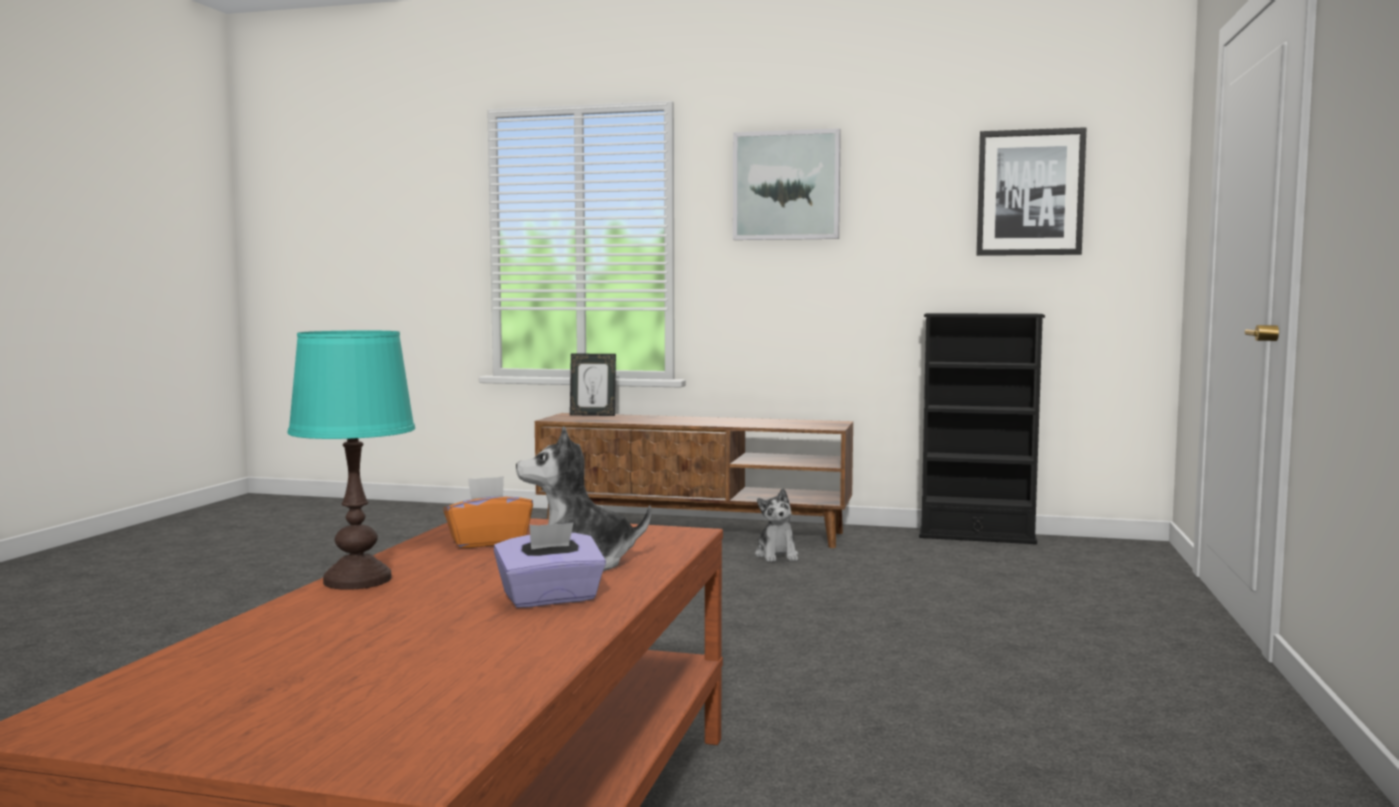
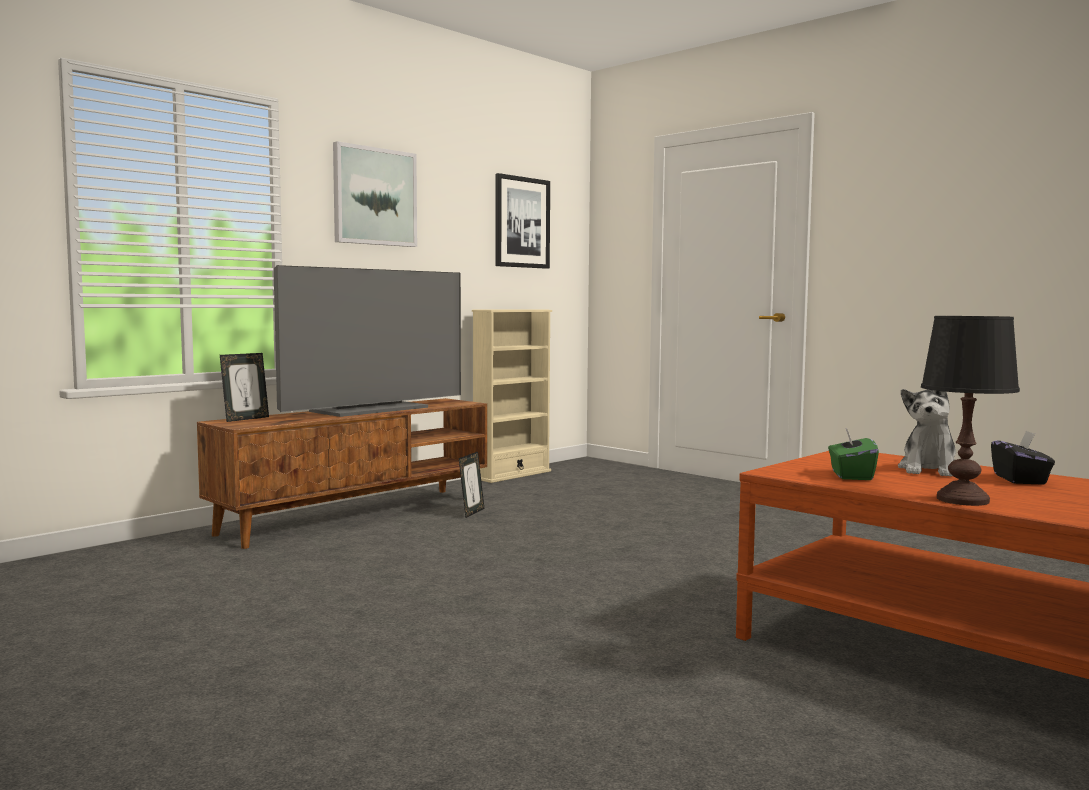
camera: 60 degrees left, 0 degrees up
(357, 580) = (963, 500): turquoise table lamp -> black table lamp
(488, 541) = (850, 475): orange tissue box -> green tissue box
(550, 598) = (1020, 479): purple tissue box -> black tissue box
(715, 421) = (371, 409): none -> television
(777, 555) = (471, 512): plush toy -> picture frame
(977, 536) = (512, 475): black bookcase -> beige bookcase

